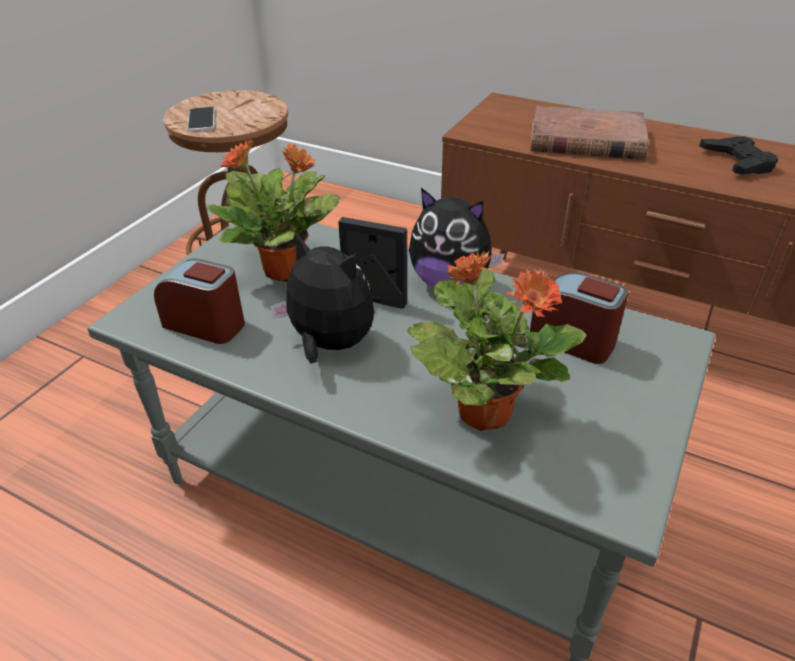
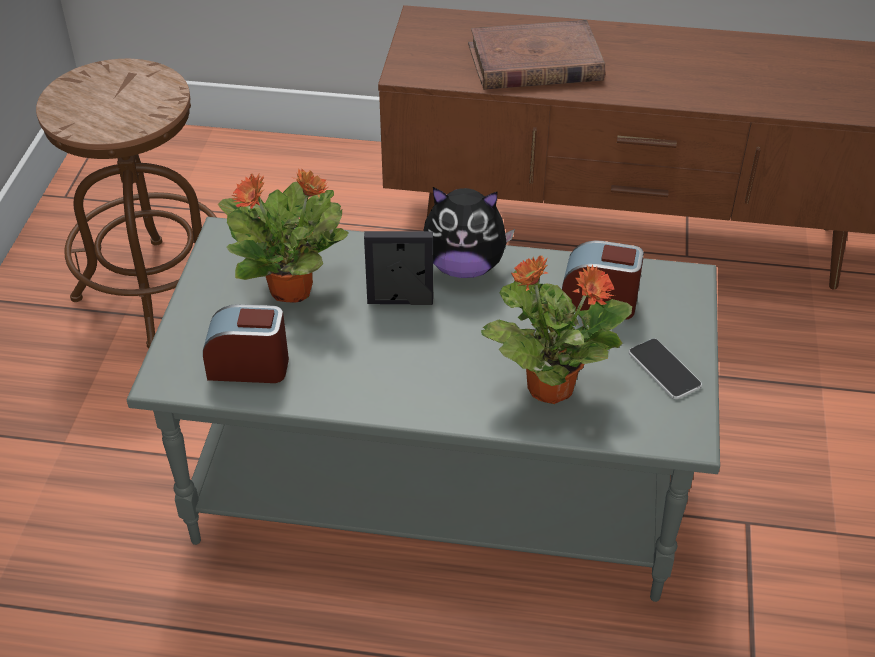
camera: 20 degrees left, 5 degrees up
(201, 120) = (93, 118): phone -> phone (664, 370)
(329, 345) = (382, 358): plush toy -> none
(737, 162) = (692, 66): black game controller -> none

